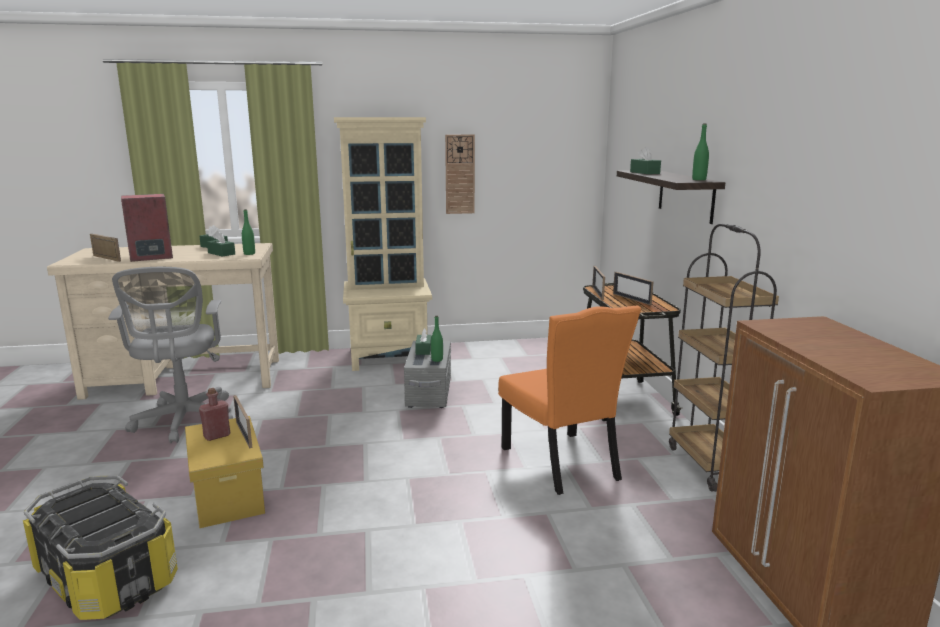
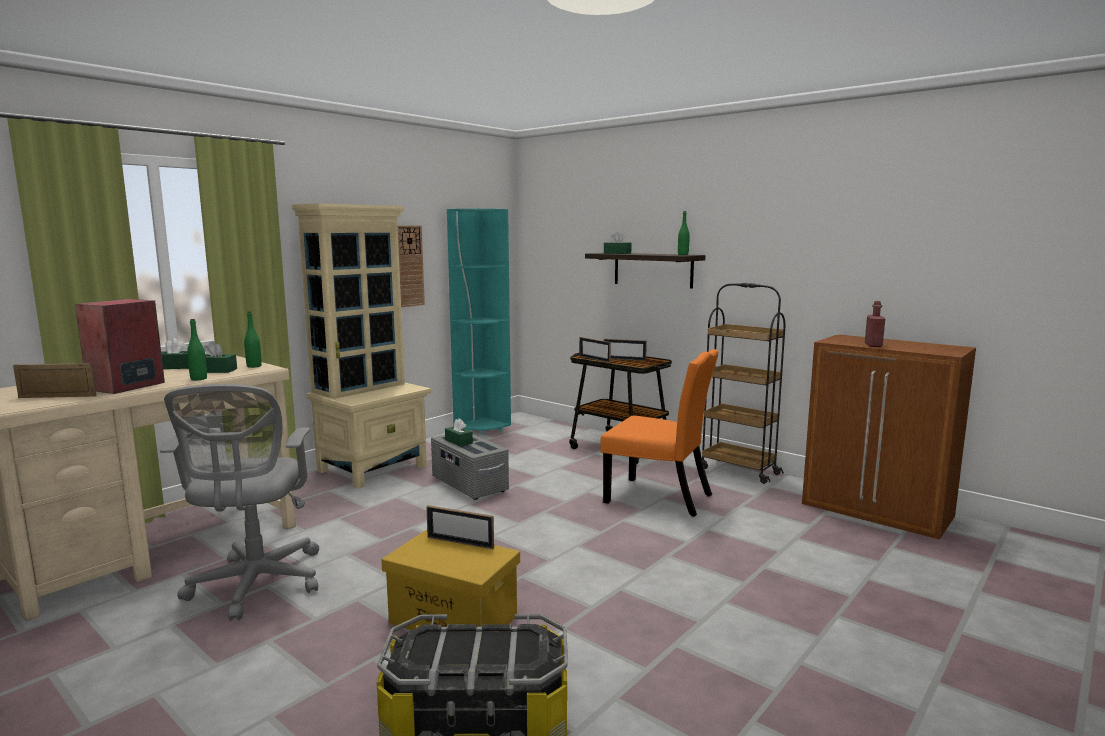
camera: 40 degrees left, 5 degrees down
(183, 421) = (255, 586): grey office chair -> grey office chair turned 45 degrees clockwise
(217, 436) = (437, 552): red bottle -> red bottle (873, 345)
(437, 360) = (487, 445): green bottle -> green bottle (198, 379)
(527, 346) = (482, 430): none -> turquoise bookcase

